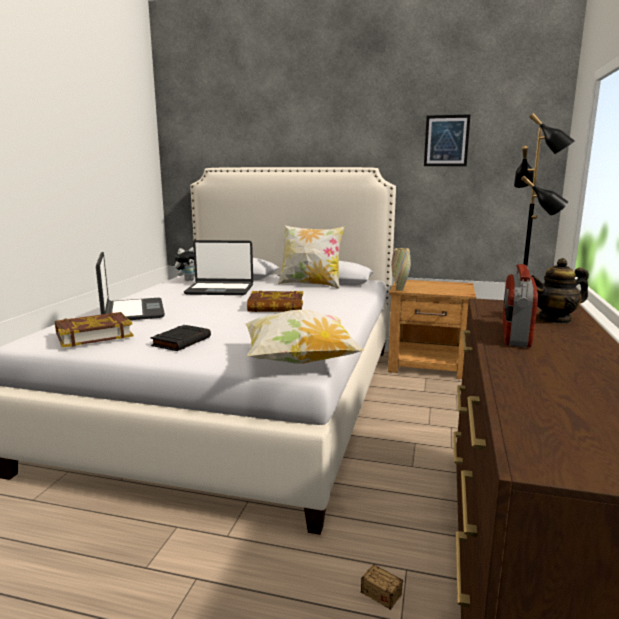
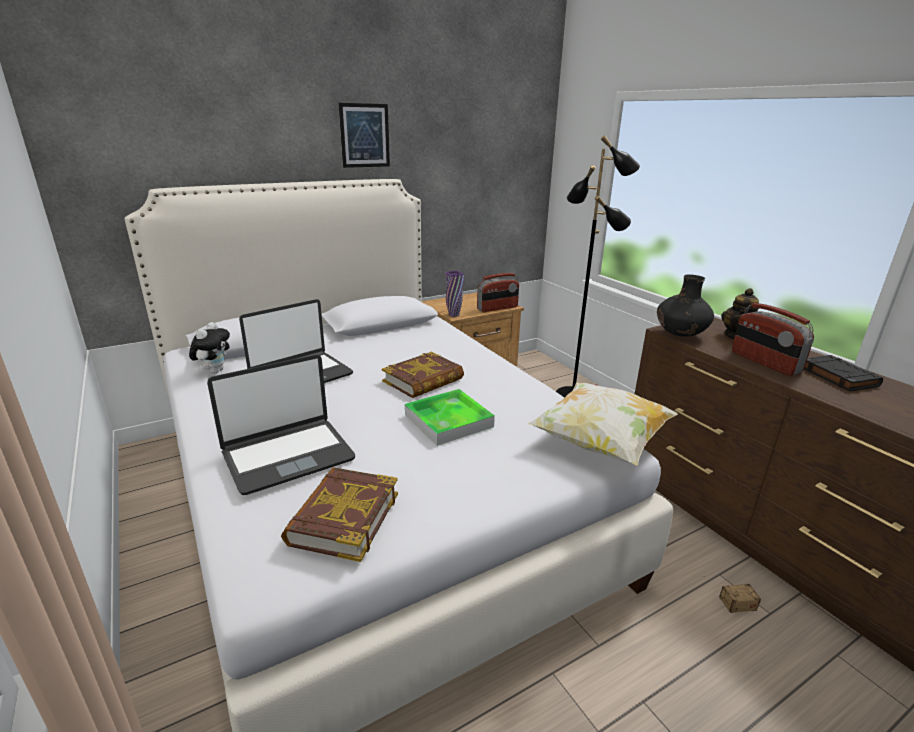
camera: 45 degrees left, 10 degrees up
(132, 311) = (288, 455): laptop -> laptop turned 120 degrees clockwise
(181, 341) = (456, 473): black book -> black book (837, 376)
(239, 324) = (448, 420): none -> tray
(311, 284) = (378, 334): pillow -> none
(399, 289) = (453, 315): beige vase -> purple vase
(446, 141) = (459, 145): picture -> picture (365, 135)
(449, 292) = (497, 308): none -> radio
(489, 306) = (680, 334): none -> black vase

